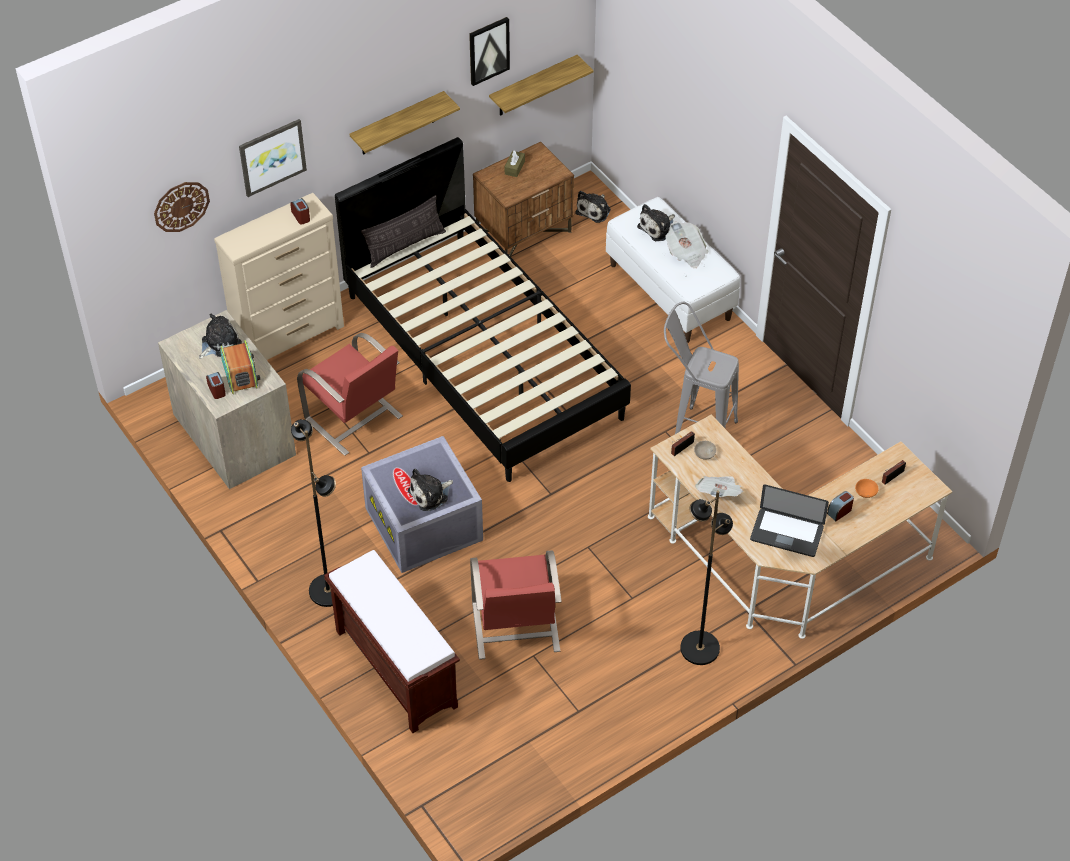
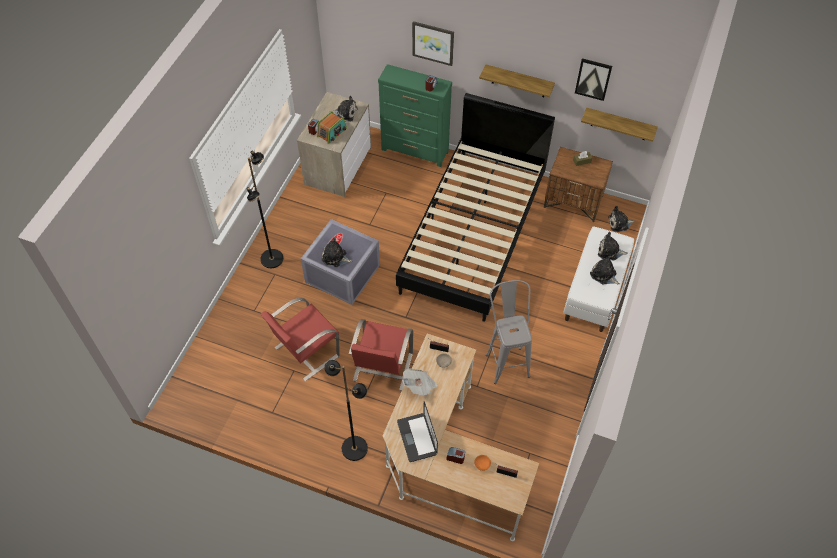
camera: 55 degrees right, 5 degrees up
(181, 206) = (373, 32): wall clock -> none
(290, 337) = (415, 151): beige dresser -> green dresser
(354, 419) = (386, 206): red chair -> red chair (382, 368)
(394, 668) = (244, 314): brown bench -> none
(405, 246) = (496, 153): pillow -> none
(686, 253) = (604, 275): newspaper -> plush toy

